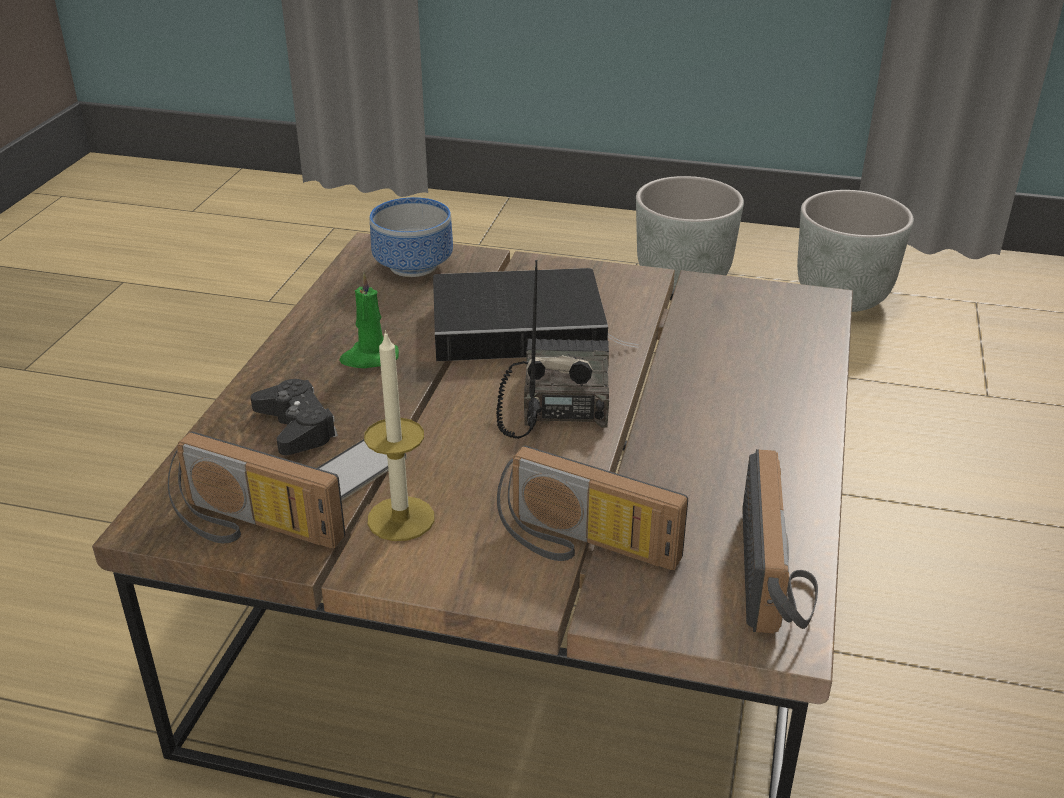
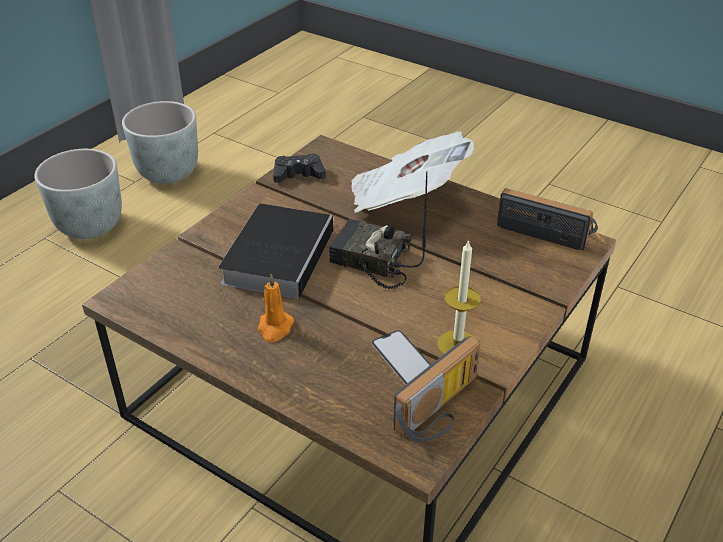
camera: 70 degrees left, 5 degrees up
(296, 427) = (340, 375): black game controller -> black game controller (298, 174)
(369, 358) = (275, 328): green candle -> orange candle
(415, 267) = (165, 284): bowl -> none
(582, 546) = (505, 284): radio -> none
(744, 399) = (405, 199): none -> newspaper

